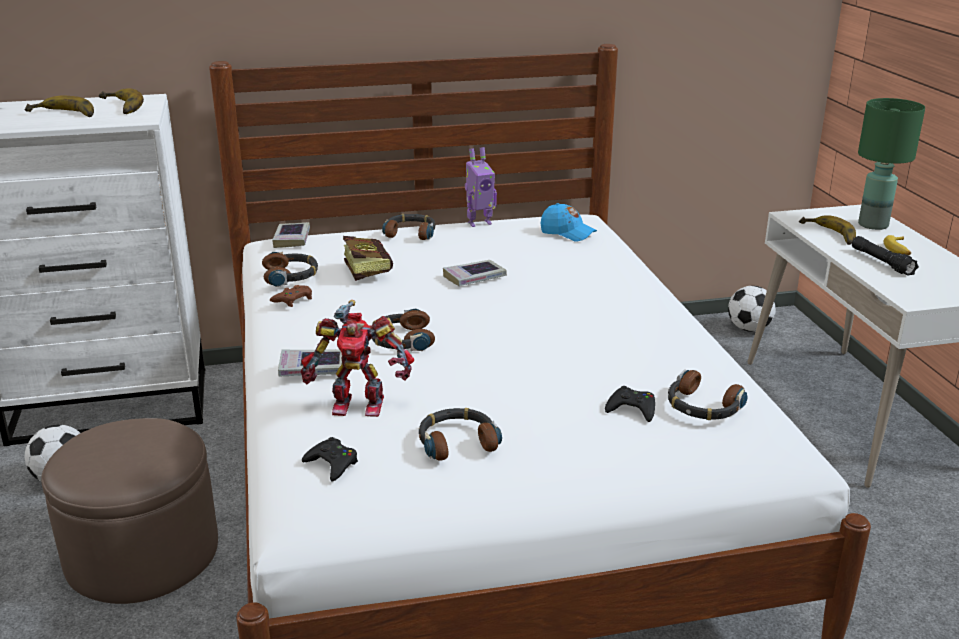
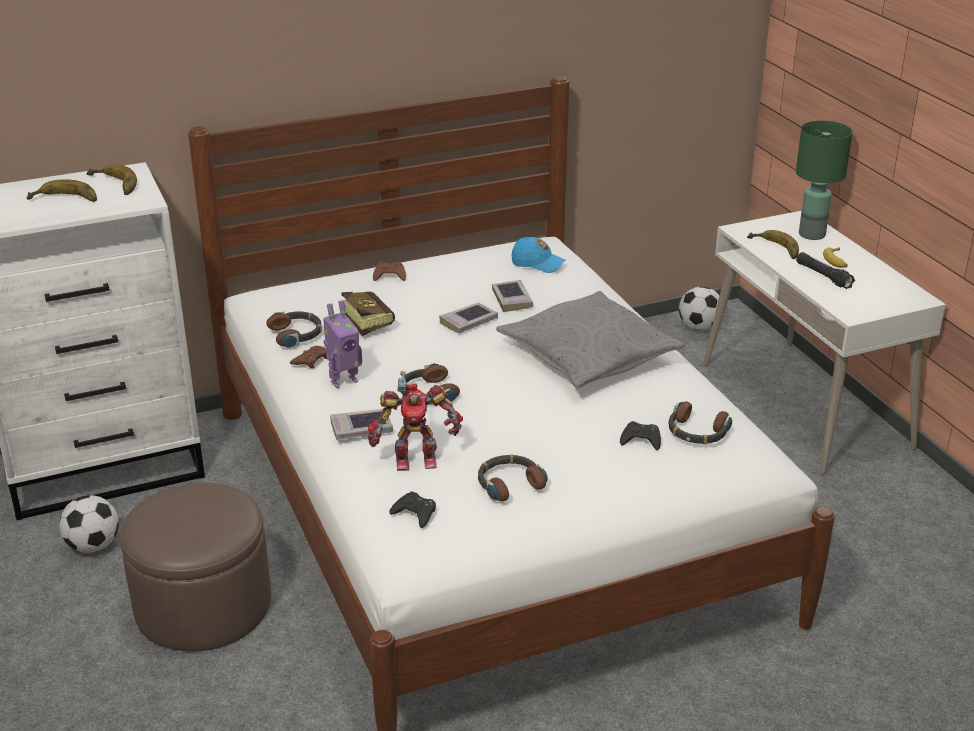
camera: 10 degrees left, 5 degrees up
(292, 239) = (277, 292): book -> book (512, 299)
(410, 233) = (390, 275): headphones -> brown game controller
(479, 223) = (450, 257): toy robot -> toy robot (343, 381)
(595, 318) = (588, 355): none -> grey pillow

